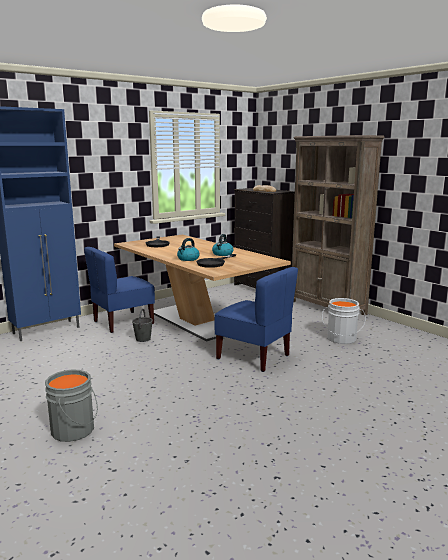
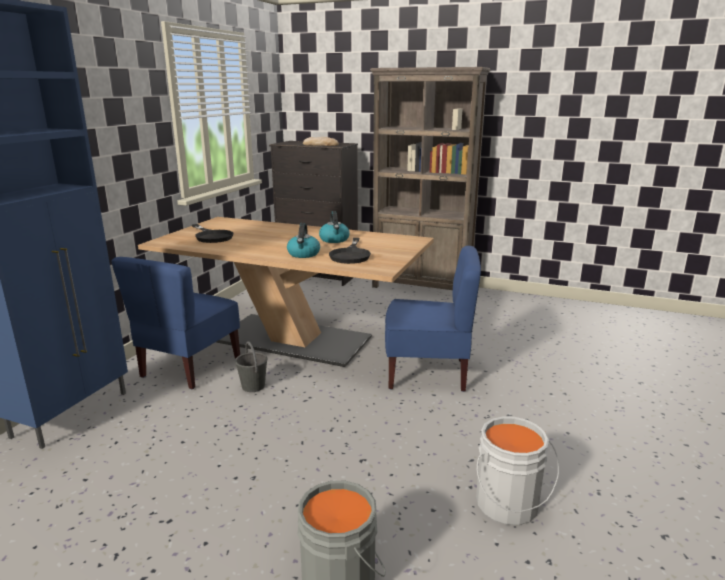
camera: 30 degrees left, 5 degrees up
(341, 339) = (486, 324): grey bucket -> grey bucket (508, 506)

